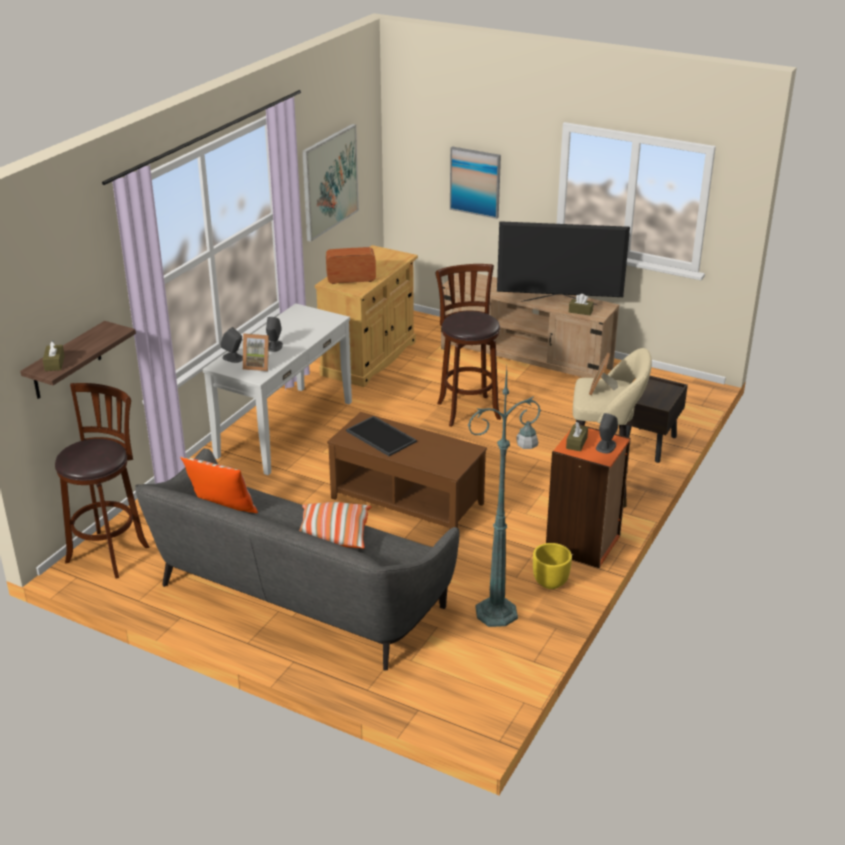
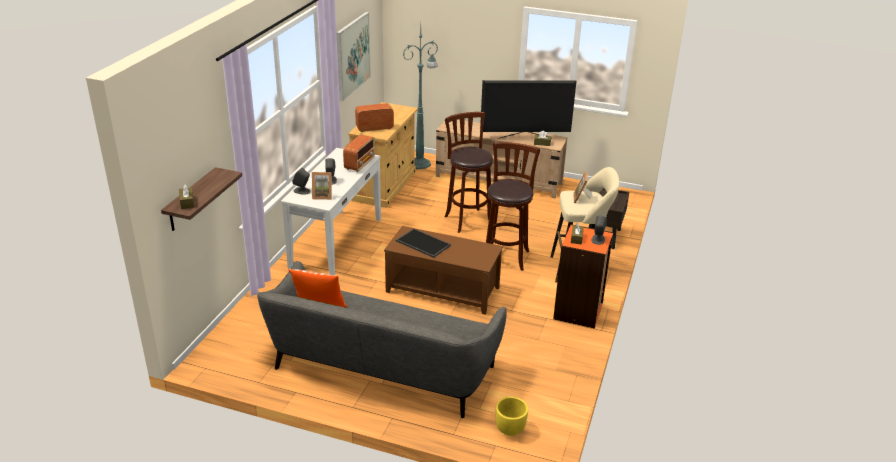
camera: 10 degrees left, 0 degrees up
(110, 552) = (226, 346): brown stool -> brown stool (506, 255)
(319, 326) = (360, 163): none -> radio
(334, 537) = (410, 321): pillow -> none
(475, 182) = (456, 52): picture -> none
(498, 612) = (533, 367): green floor lamp -> green floor lamp (421, 164)
(550, 582) = (563, 341): yellow planter -> yellow planter (509, 429)

